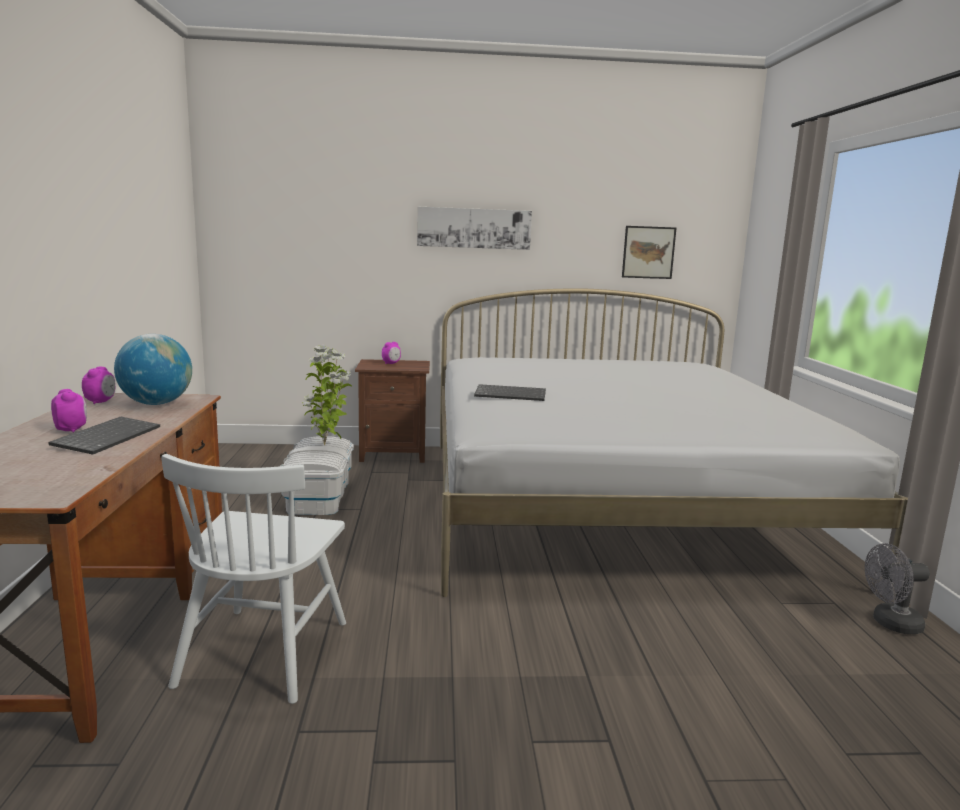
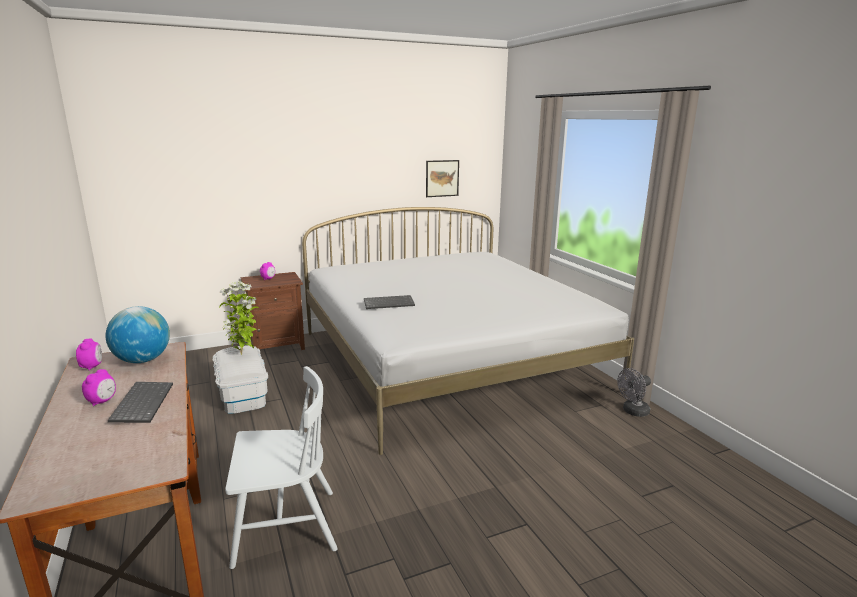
camera: 20 degrees left, 5 degrees up
(71, 430) = (102, 401): alarm clock -> alarm clock turned 75 degrees clockwise
(263, 652) = (284, 527): white chair -> white chair turned 90 degrees counterclockwise
(474, 228) = (319, 169): picture -> none

